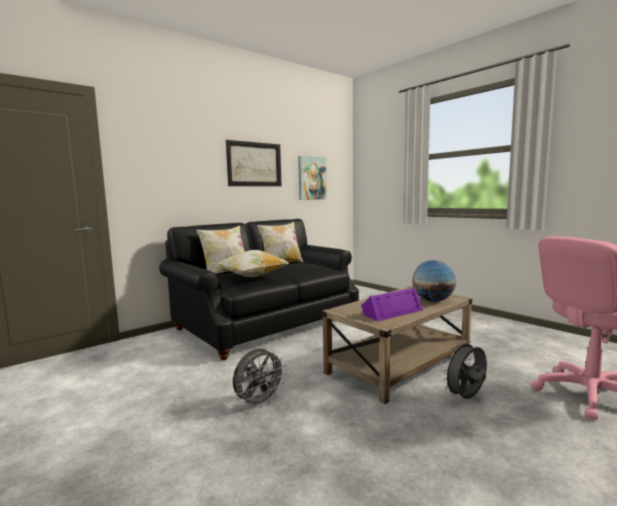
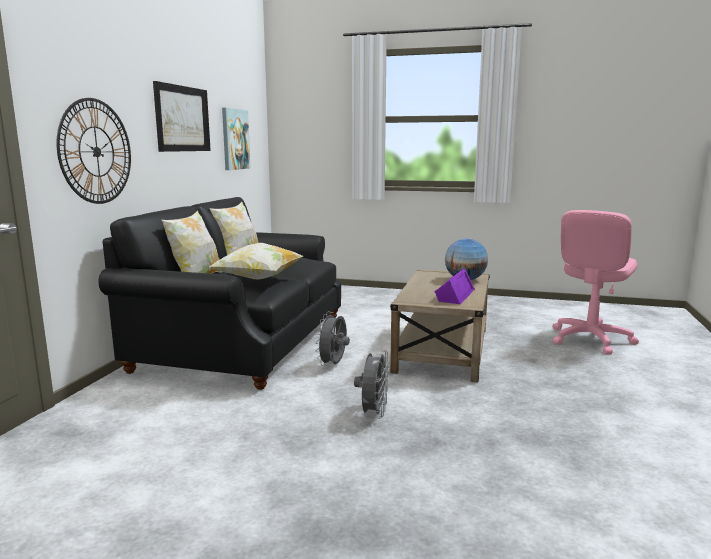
camera: 35 degrees left, 5 degrees up
(169, 185) = (96, 151): none -> wall clock
(466, 398) = (525, 362): grey fan -> grey fan (333, 365)

